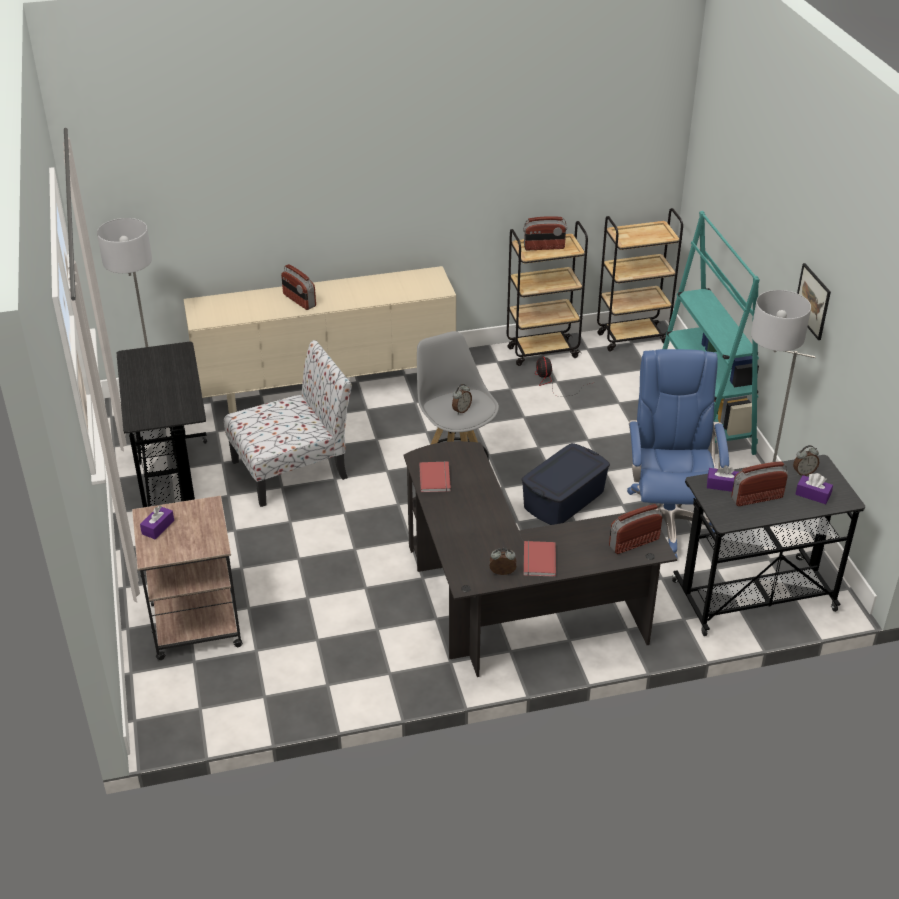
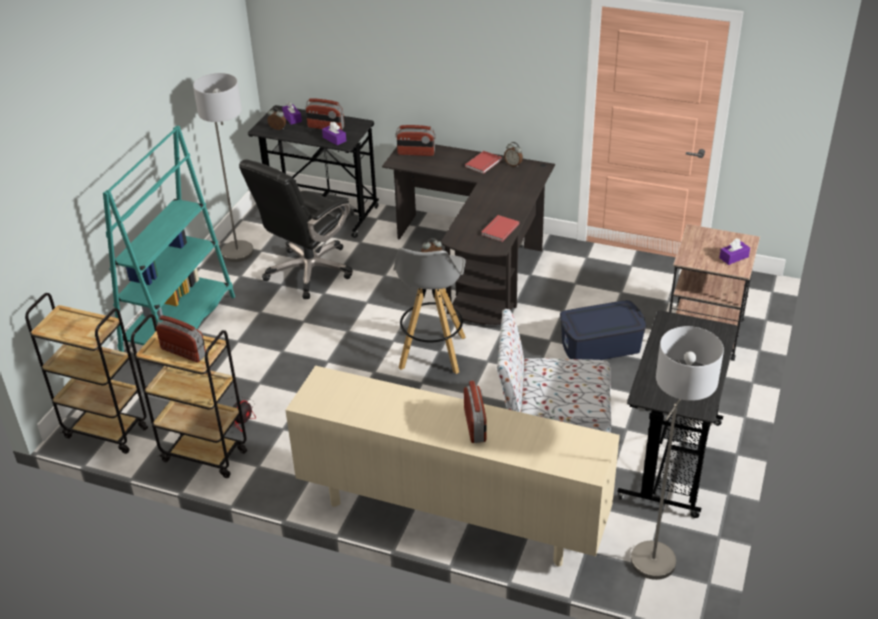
camera: 145 degrees left, 0 degrees up
(563, 499) = (360, 313): blue storage box -> blue storage box (601, 346)
(667, 521) = (309, 271): blue office chair -> black office chair
(812, 301) = (168, 106): picture -> none

